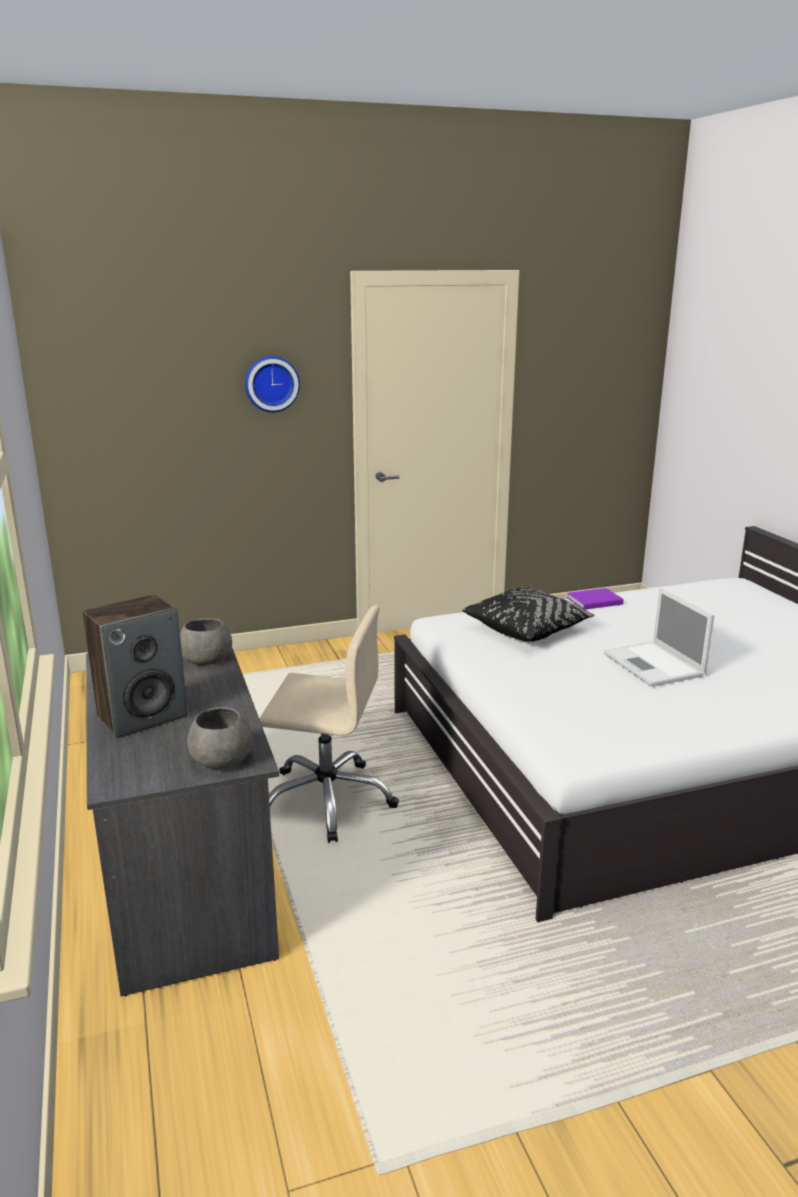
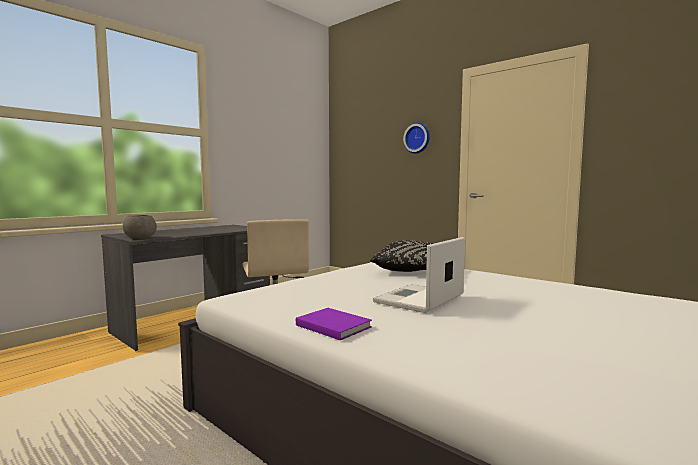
camera: 60 degrees right, 15 degrees down
(143, 716) = (178, 231): speaker -> none
(205, 659) = (240, 229): grey bowl -> none
(593, 601) = (510, 277): purple book -> purple book (332, 325)

